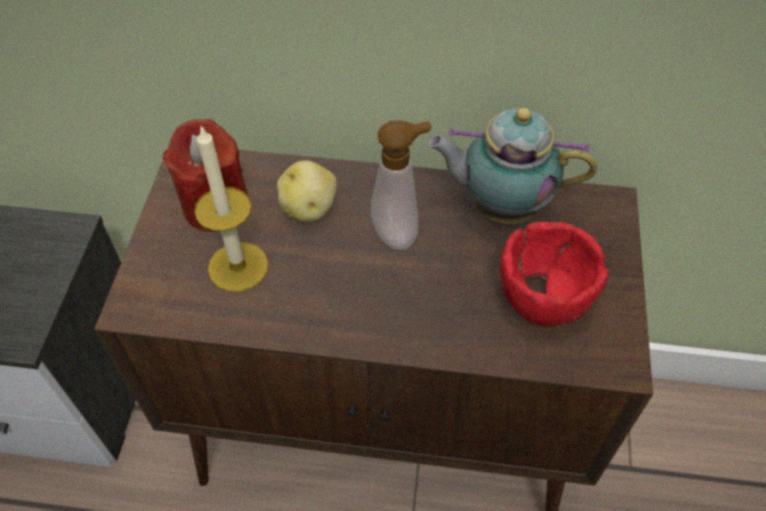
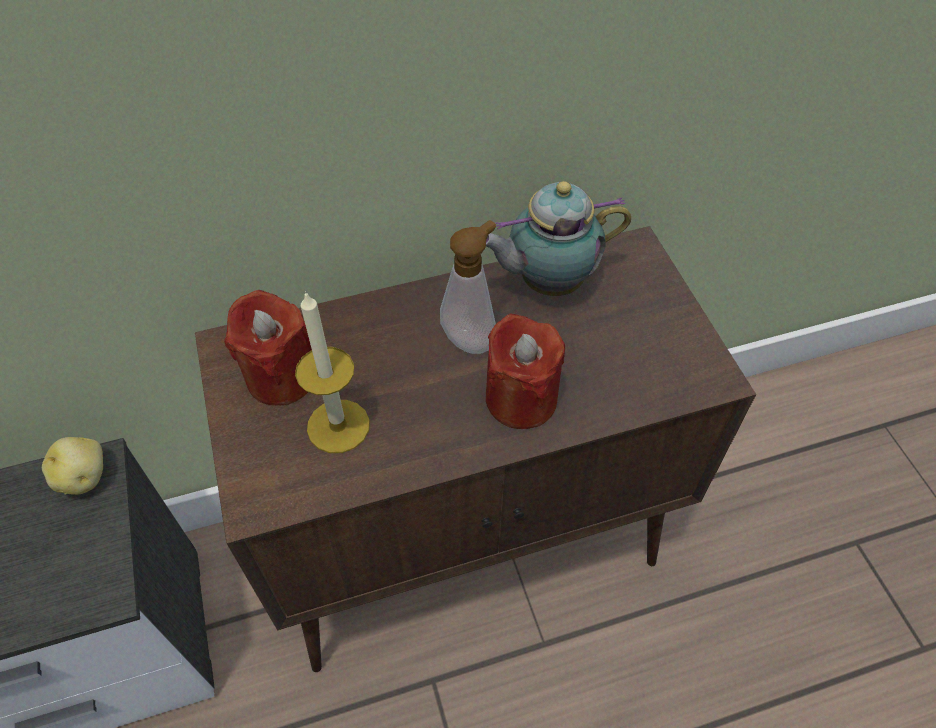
camera: 25 degrees left, 0 degrees up
(309, 208) = (375, 345): potato -> potato (84, 476)
(412, 306) = (521, 399): none -> red candle
(542, 299) = (627, 349): red bowl -> none

